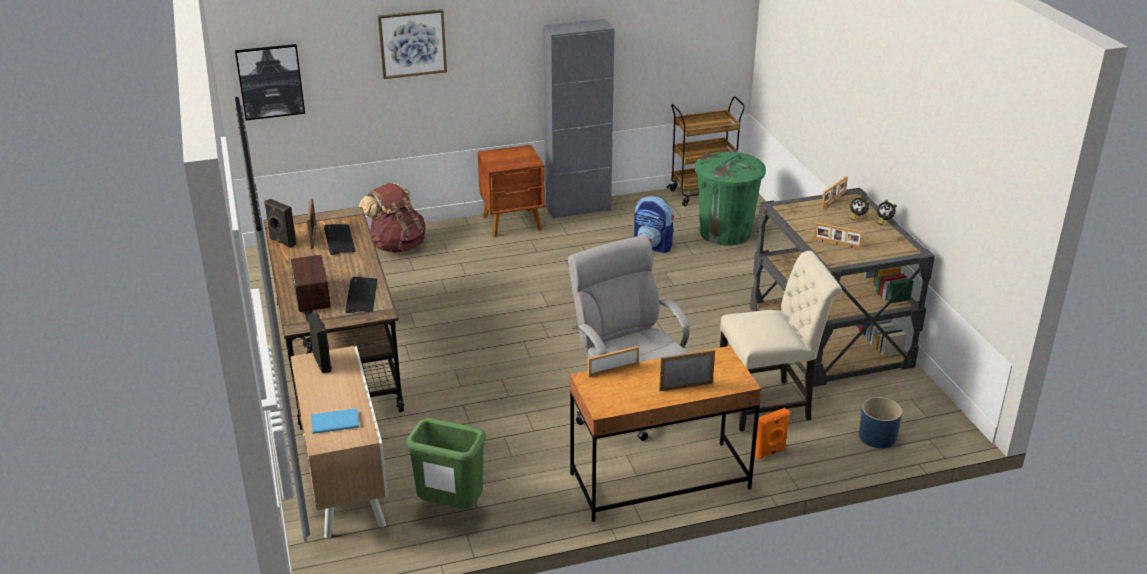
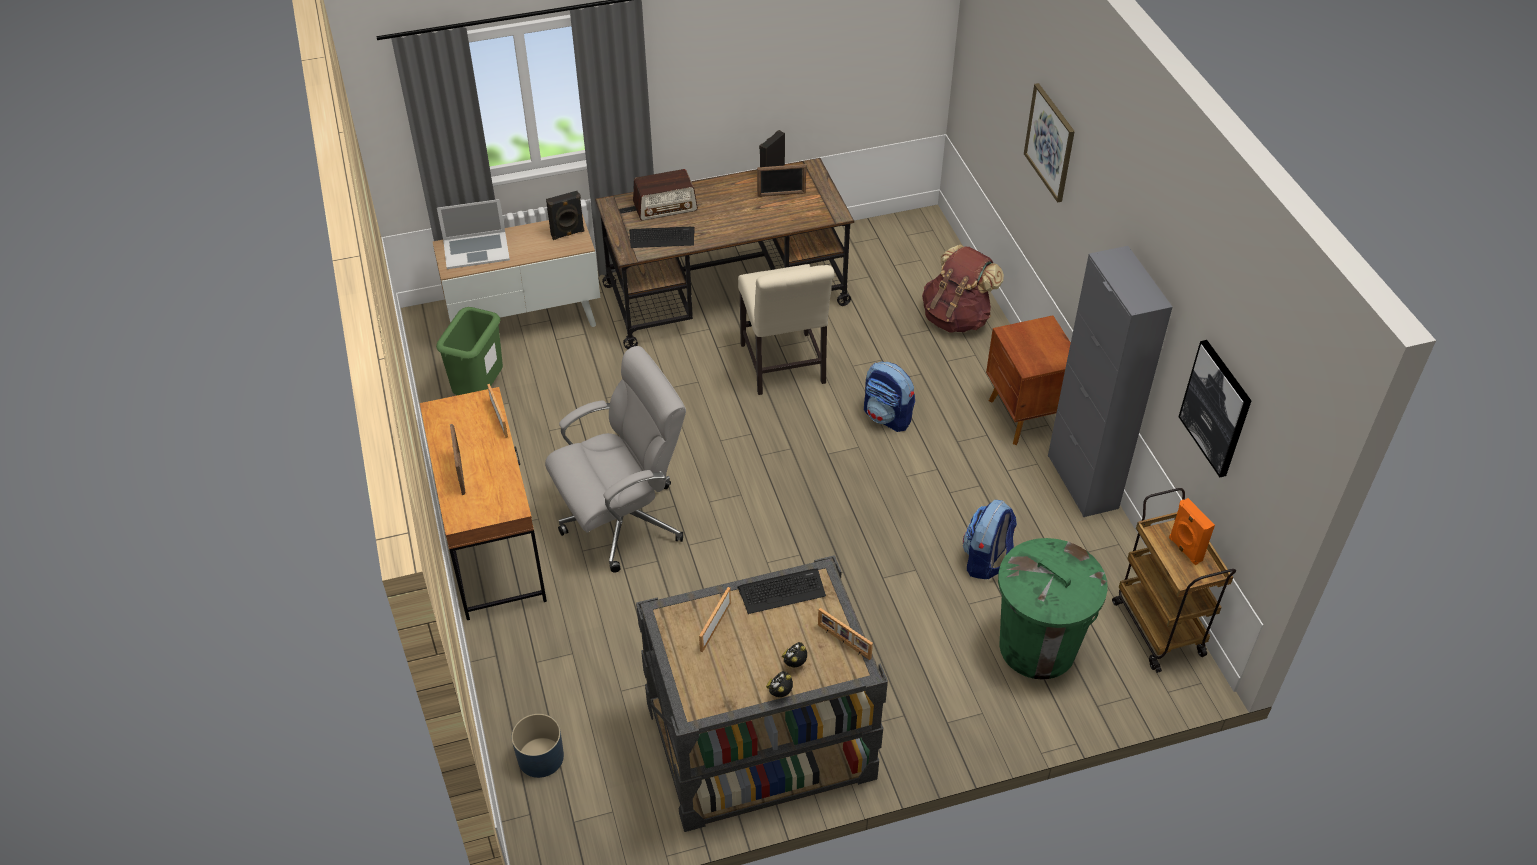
camera: 90 degrees right, 15 degrees up
(270, 81) = (976, 68): picture -> picture (1216, 408)
(333, 421) = (476, 250): blue book -> laptop
(339, 240) = (776, 212): keyboard -> keyboard (782, 591)
(508, 278) = (888, 417): none -> backpack
(769, 405) = (613, 654): beige chair -> beige chair (783, 368)
(770, 453) = (525, 645): orange speaker -> orange speaker (1184, 549)

